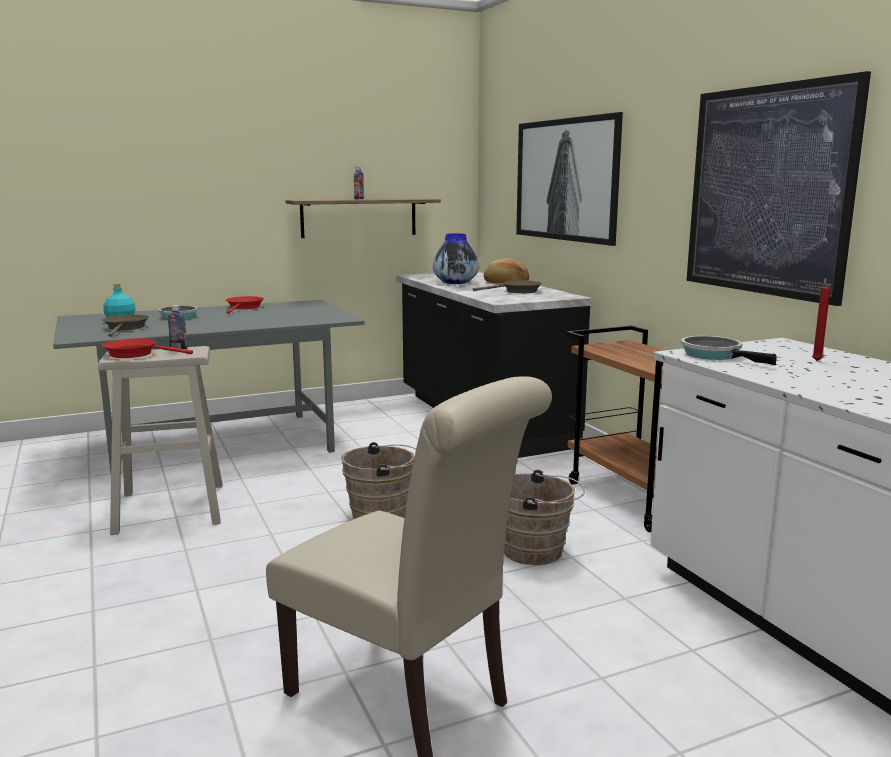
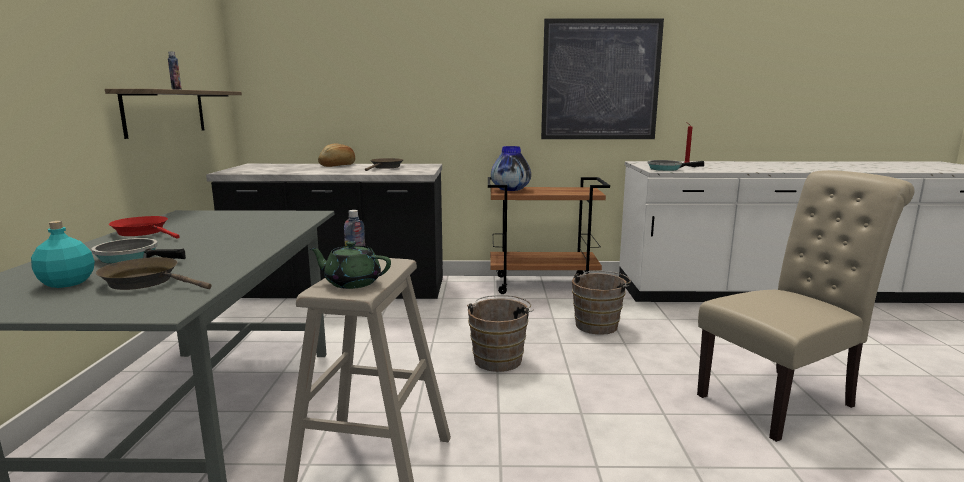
camera: 65 degrees left, 0 degrees up
(136, 354) = (352, 283): red frying pan -> green teapot
(455, 283) = (309, 170): vase -> vase (510, 190)
(567, 180) = (391, 74): picture -> none

